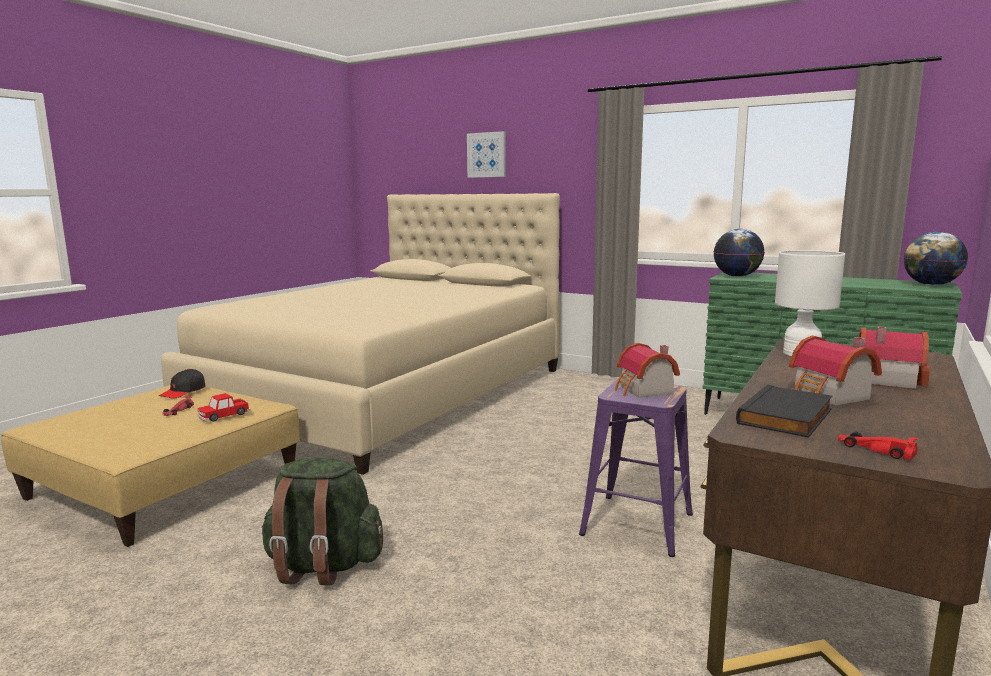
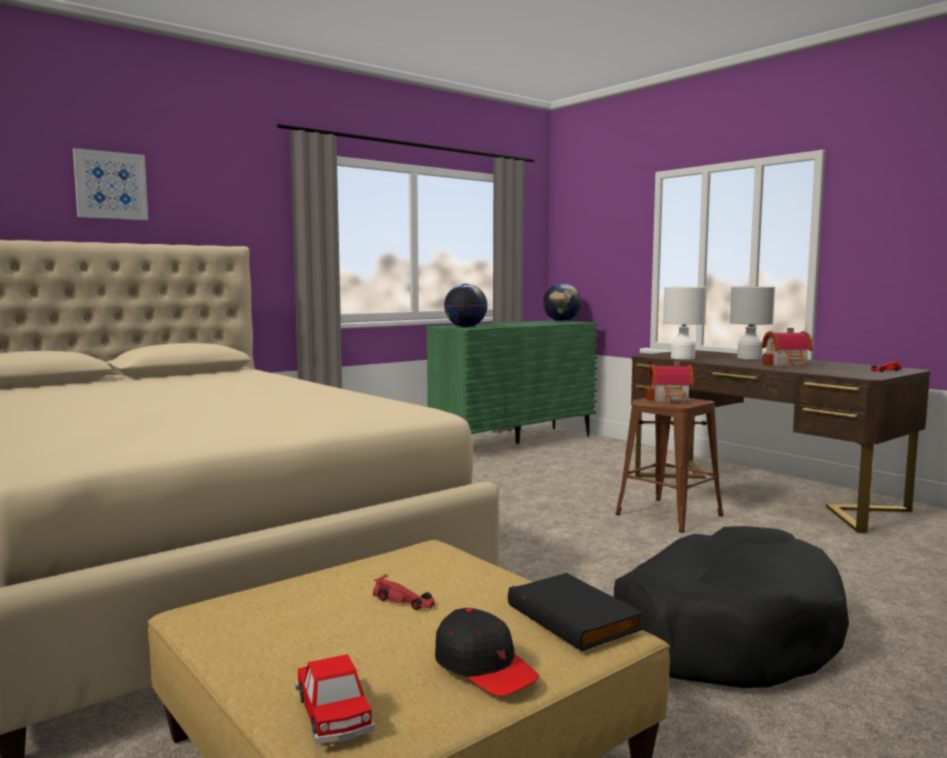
camera: 70 degrees left, 5 degrees down
(183, 391) = (268, 604): black cap -> black cap (485, 667)
(223, 415) = (468, 569): toy car -> toy car (333, 713)
(323, 566) = (724, 633): green backpack -> black dog bed
(636, 523) = (668, 515): purple stool -> brown stool
(787, 417) = (832, 371): black book -> black book (576, 617)
(884, 378) = (749, 358): toy house -> grey table lamp

